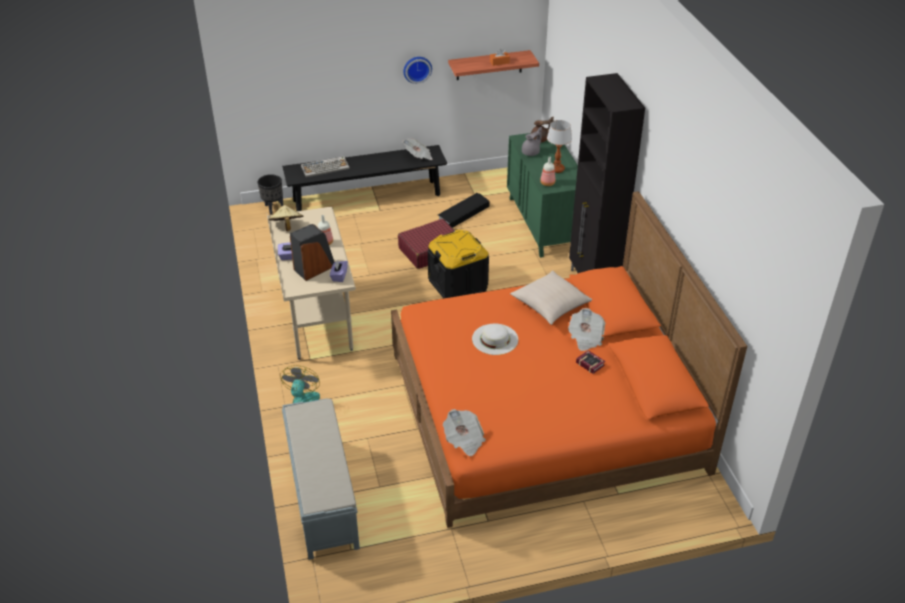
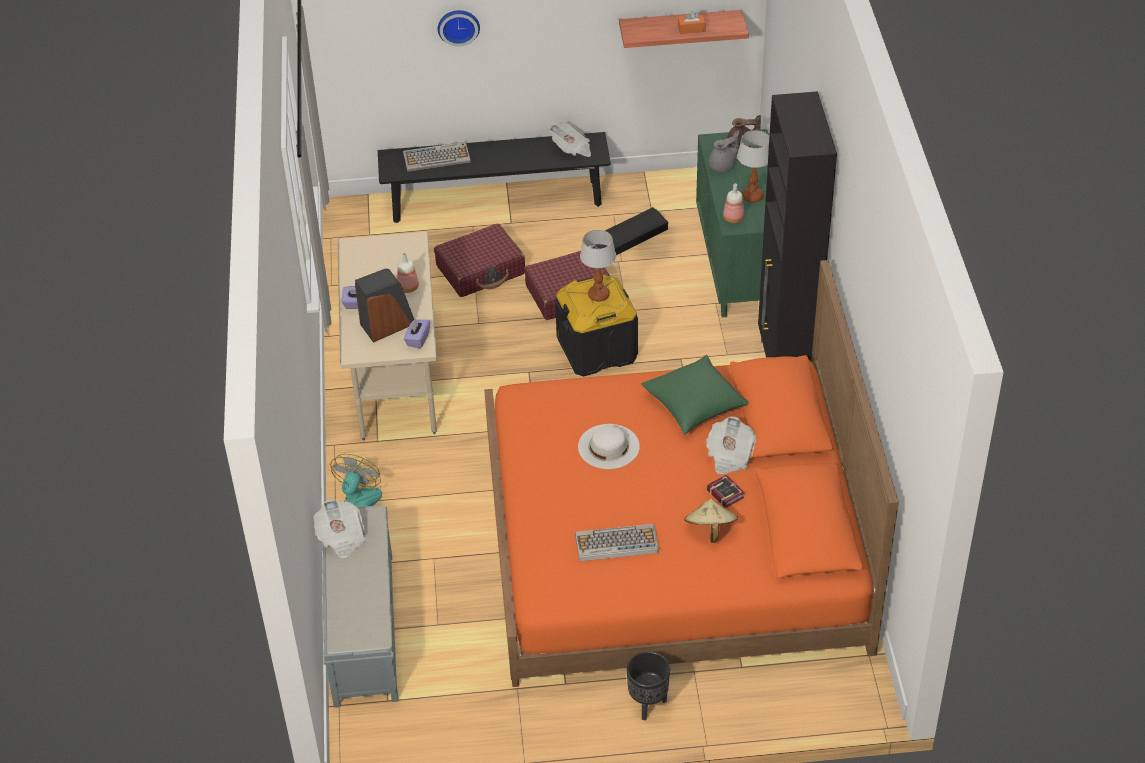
camera: 10 degrees right, 5 degrees up
(273, 208) = (362, 208): black planter -> black planter (647, 705)
(286, 227) = (361, 258): beige hat -> beige hat (710, 529)
(364, 241) = (481, 270): none -> red suitcase
(417, 69) = (573, 29): wall clock -> wall clock (458, 26)
(460, 242) = (598, 295): none -> table lamp
(464, 440) = (537, 581): newspaper -> newspaper (341, 538)
(518, 407) = (616, 544): none -> keyboard
(551, 305) = (695, 404): beige pillow -> green pillow

